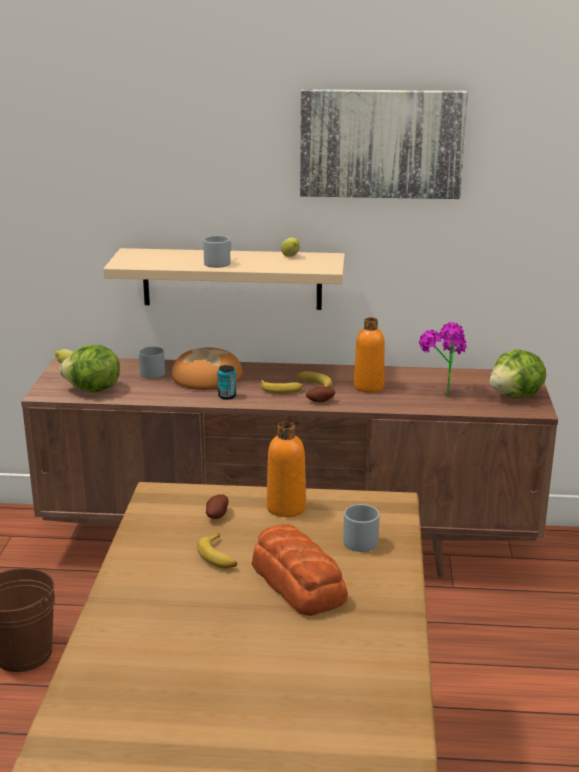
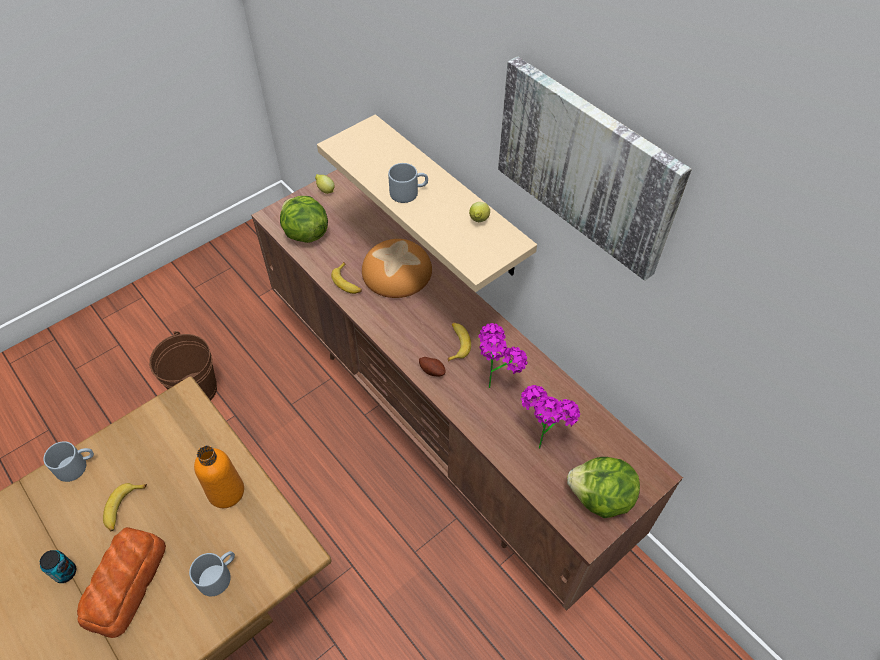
camera: 45 degrees right, 30 degrees up
(154, 372) = (371, 237): grey mug -> grey mug (76, 465)
(216, 515) = (179, 459): potato -> none
(227, 396) = (377, 310): can -> can (65, 572)
(281, 390) = (425, 332): banana -> banana (348, 282)
(368, 387) = (495, 380): orange bottle -> potted plant

